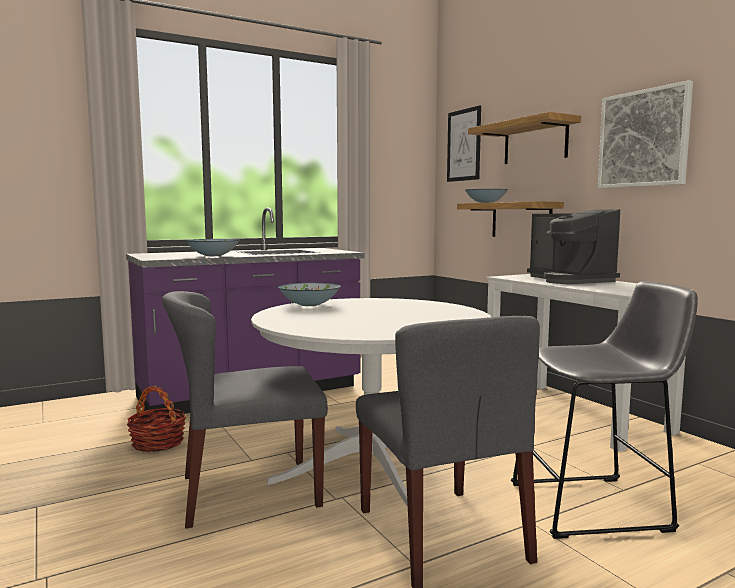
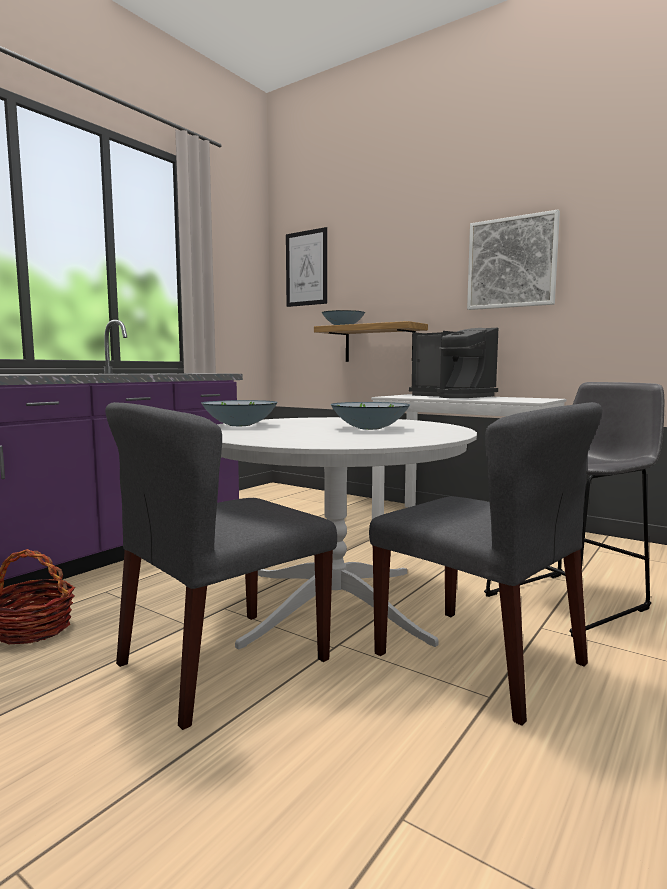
camera: 25 degrees left, 0 degrees up
(213, 256) = (71, 374): bowl -> bowl (370, 428)
(535, 142) = (393, 266): shelf -> none

